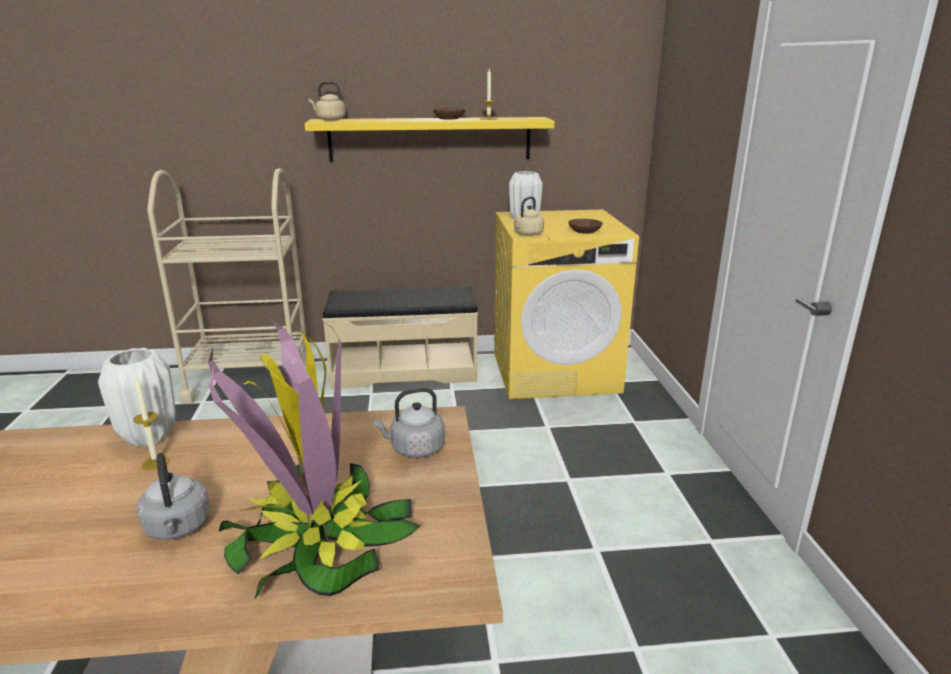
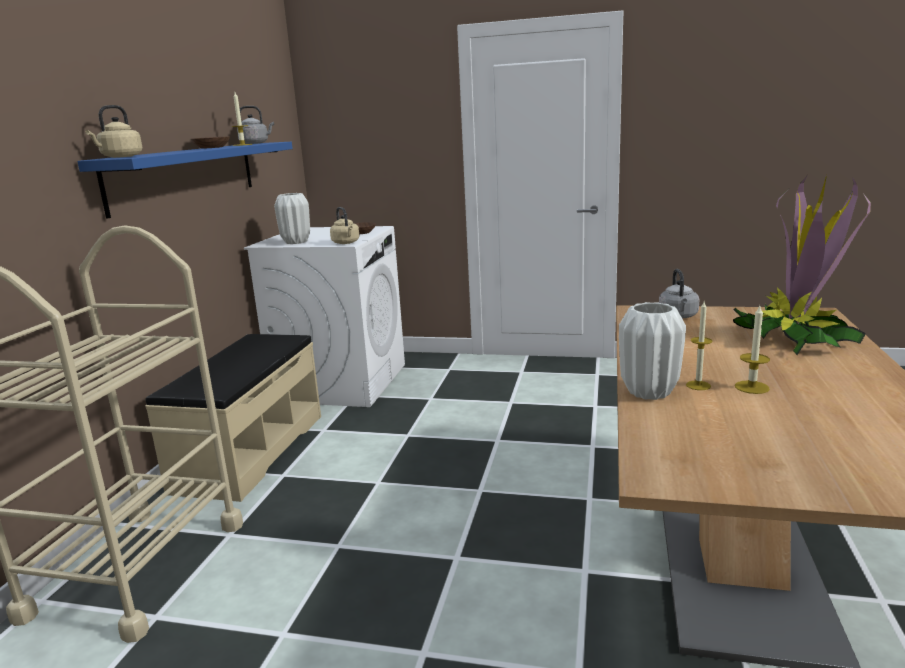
camera: 70 degrees left, 5 degrees down
(136, 496) = (751, 387): none -> candle
(178, 528) = (790, 371): grey kettle -> grey kettle (256, 143)
(430, 139) = (186, 175): yellow shelf -> blue shelf
(555, 372) = (341, 382): yellow washing machine -> white washing machine

